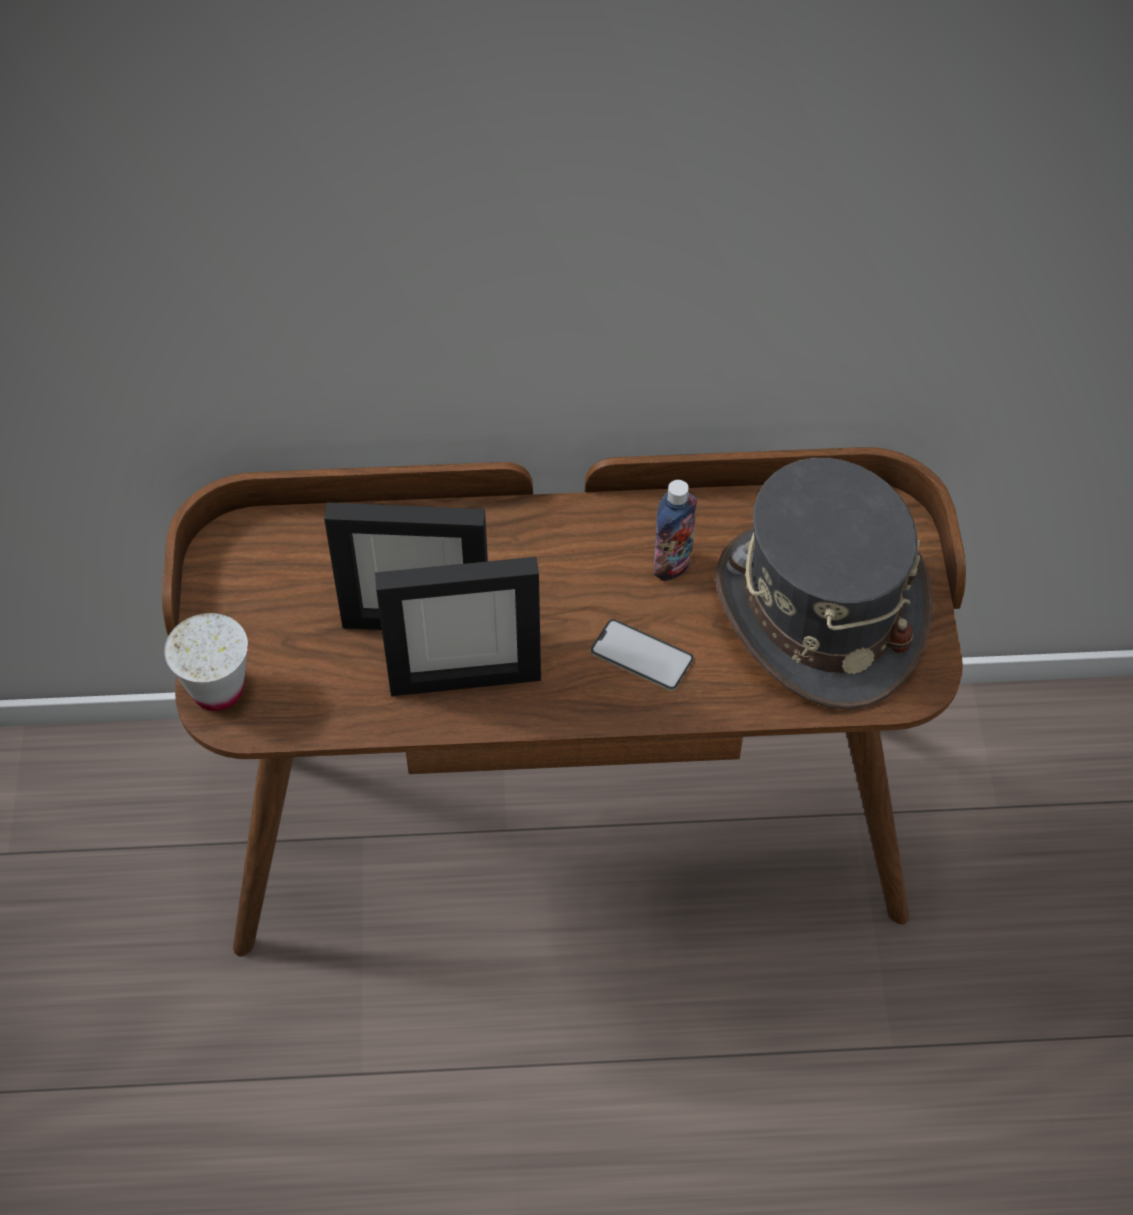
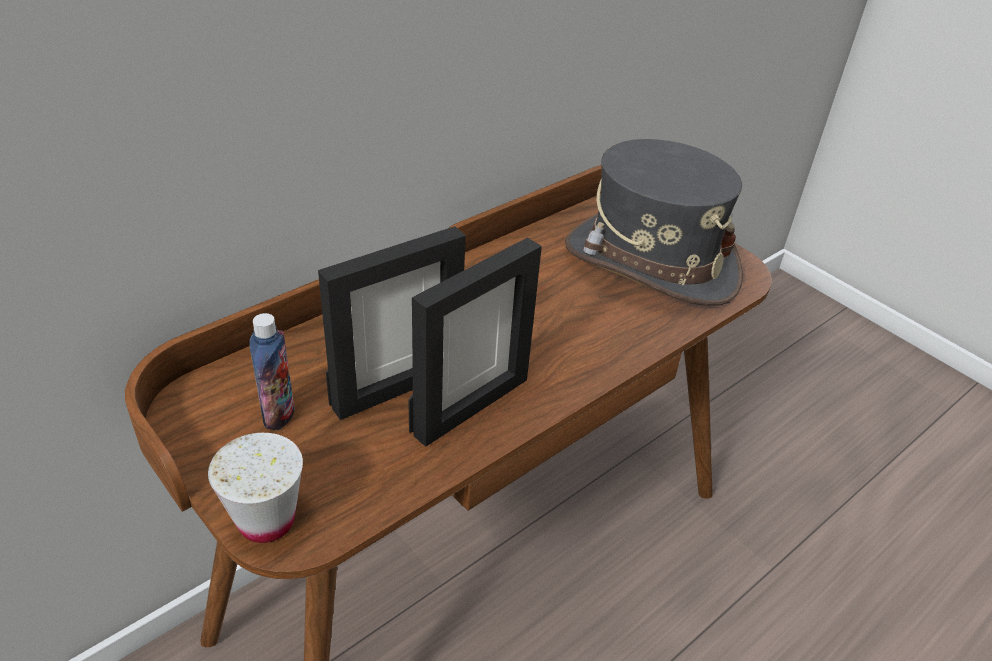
camera: 40 degrees left, 15 degrees down
(641, 655) = (576, 333): phone -> none
(672, 564) = (539, 277): bottle -> bottle (278, 414)

